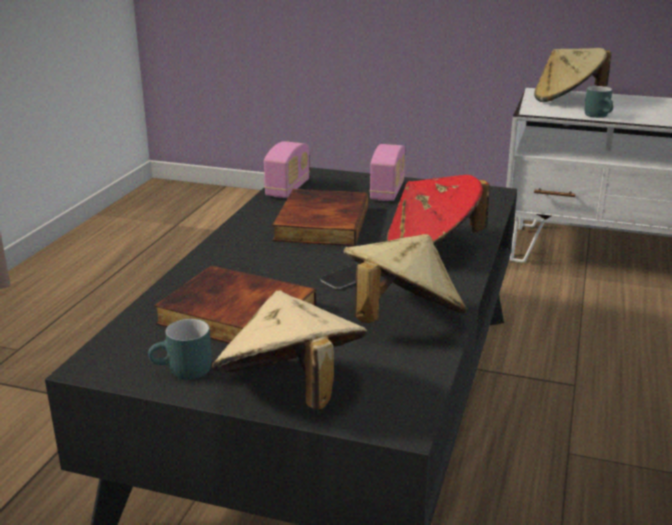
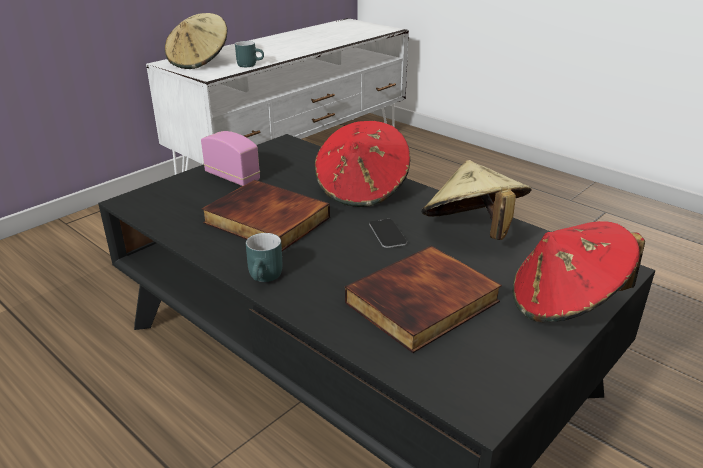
camera: 65 degrees left, 5 degrees up
(184, 372) = (515, 352): turquoise mug -> turquoise mug (266, 277)
(288, 189) = (163, 217): radio -> none
(291, 392) = (565, 303): beige hat -> red hat

